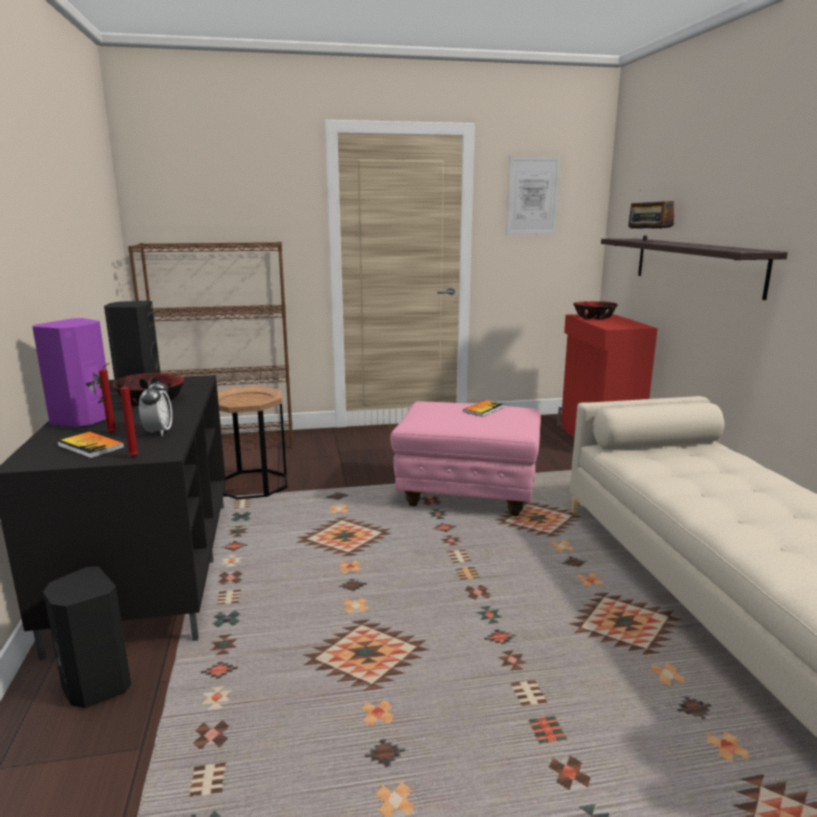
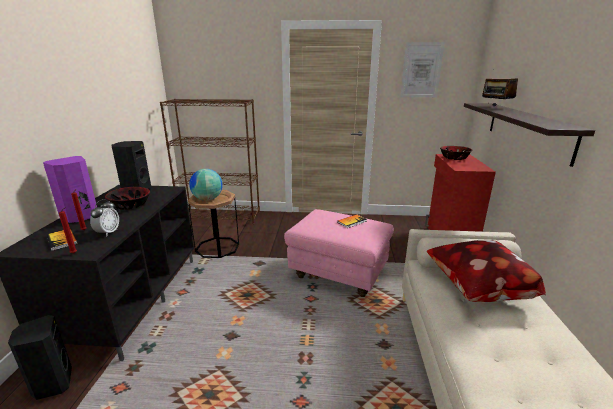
camera: 15 degrees right, 5 degrees up
(237, 400) = (207, 199): none -> globe
(685, 464) = (476, 291): none -> pillow

